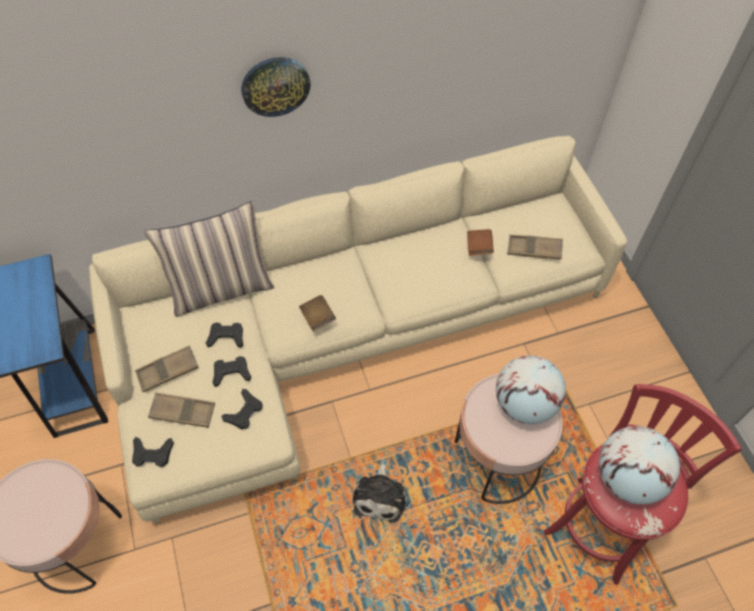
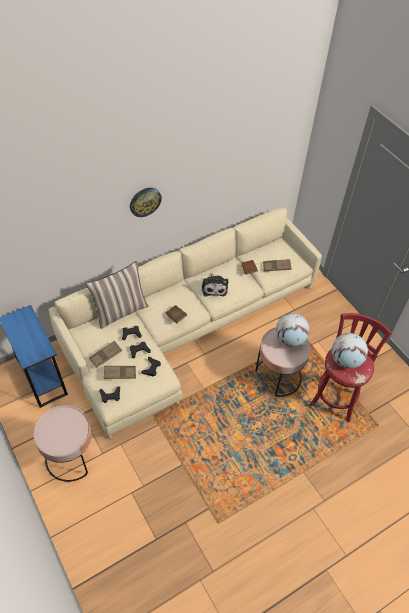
camera: 15 degrees left, 5 degrees down
(380, 496) = (224, 404): plush toy -> plush toy (214, 287)

